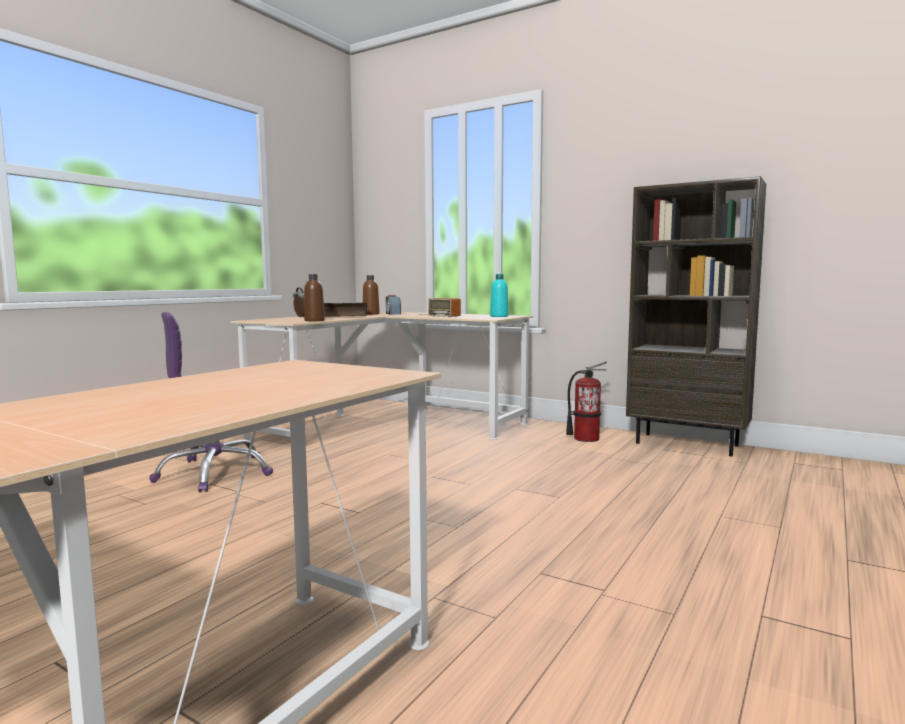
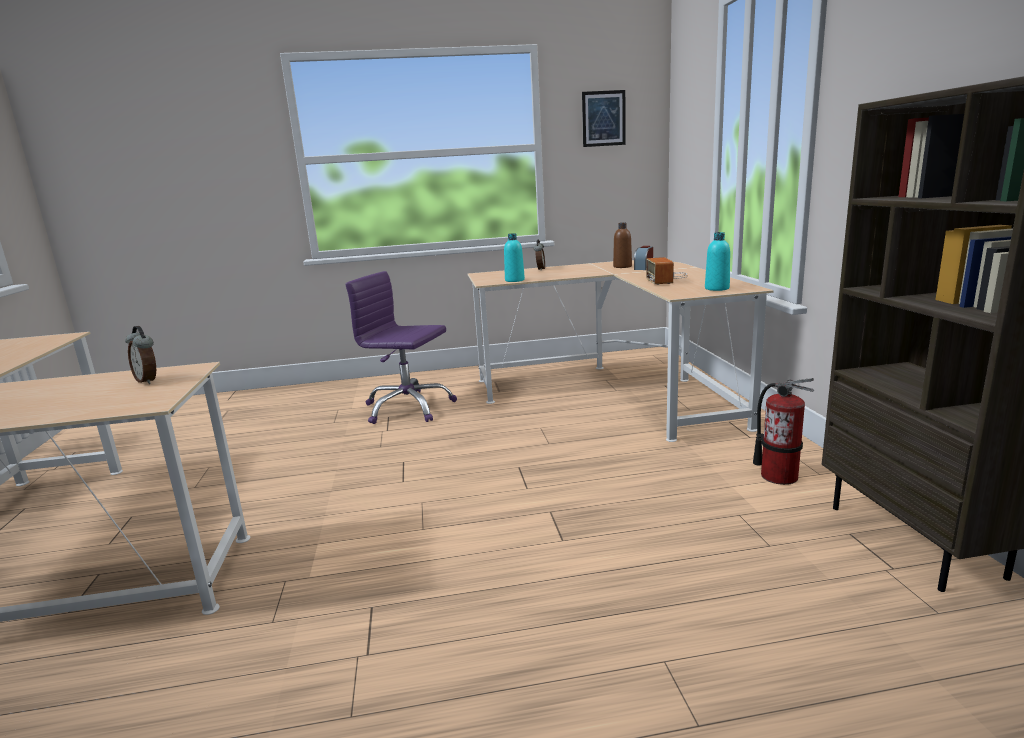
camera: 50 degrees right, 10 degrees up
(291, 371) = (148, 380): none -> alarm clock
(312, 187) = (603, 118): none -> picture
(314, 320) = (514, 280): brown bottle -> turquoise bottle
(343, 316) = (576, 271): book -> none

